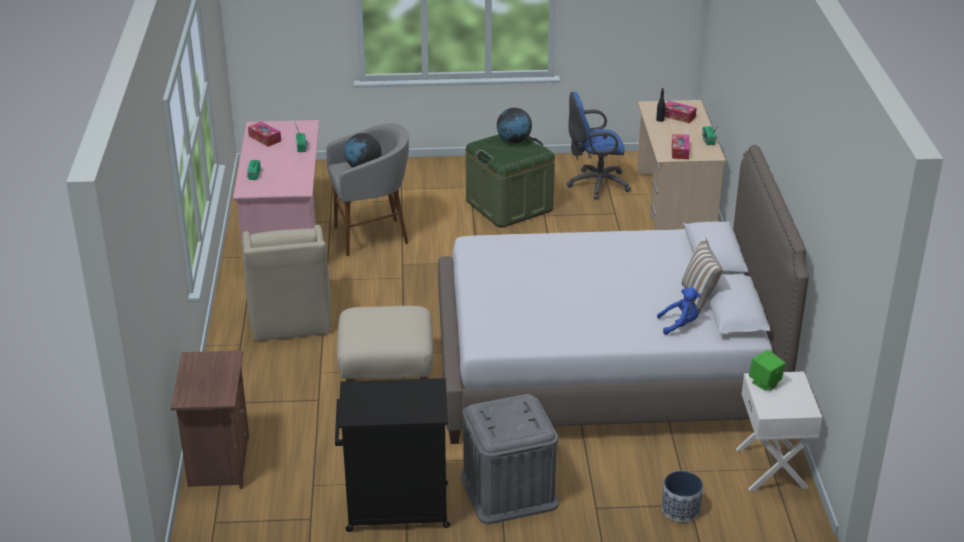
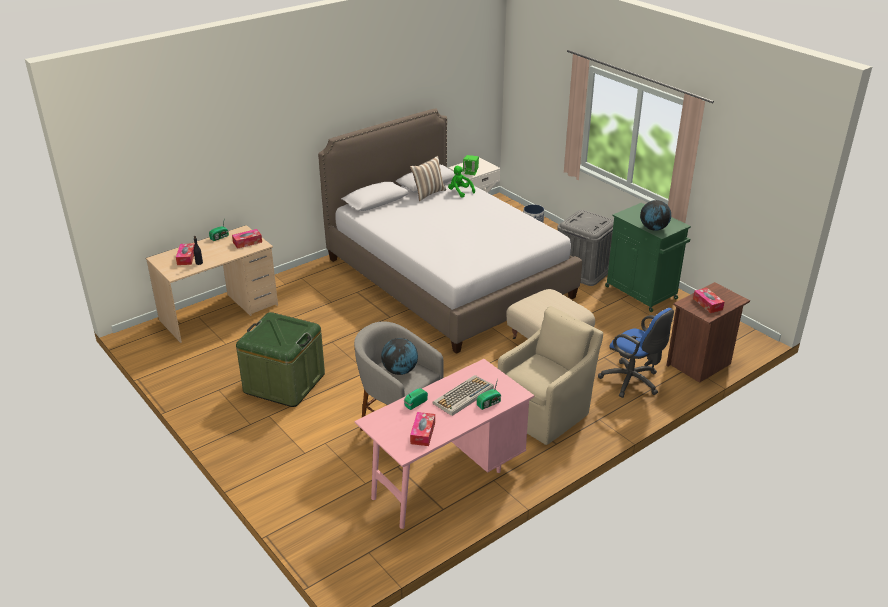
camera: 125 degrees left, 0 degrees up
(207, 371) = (707, 304): none -> tissue box
(279, 168) = (463, 396): none -> keyboard
(395, 508) = (642, 293): black cabinet -> green cabinet
(513, 141) = (263, 336): globe -> globe (654, 228)
(595, 184) = (213, 356): blue office chair -> blue office chair (633, 382)
(680, 324) = (460, 192): blue plush toy -> green plush toy

